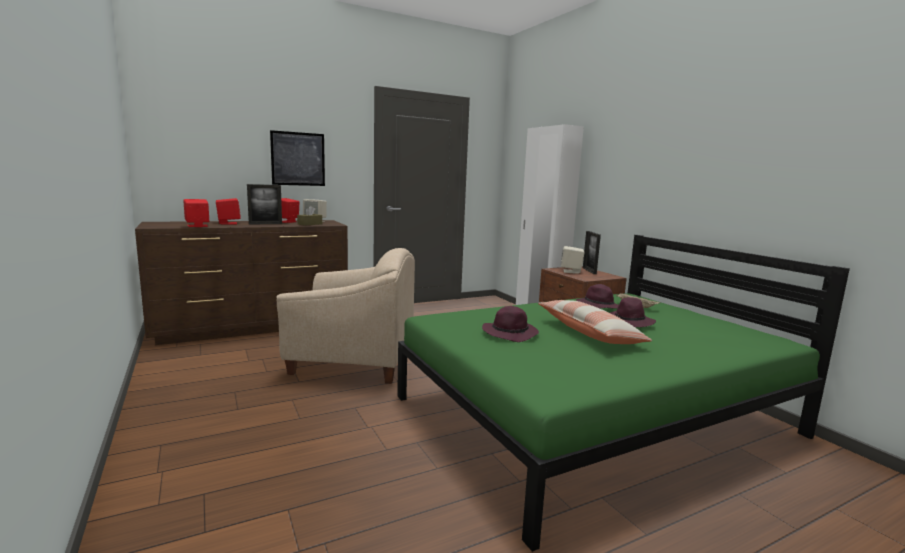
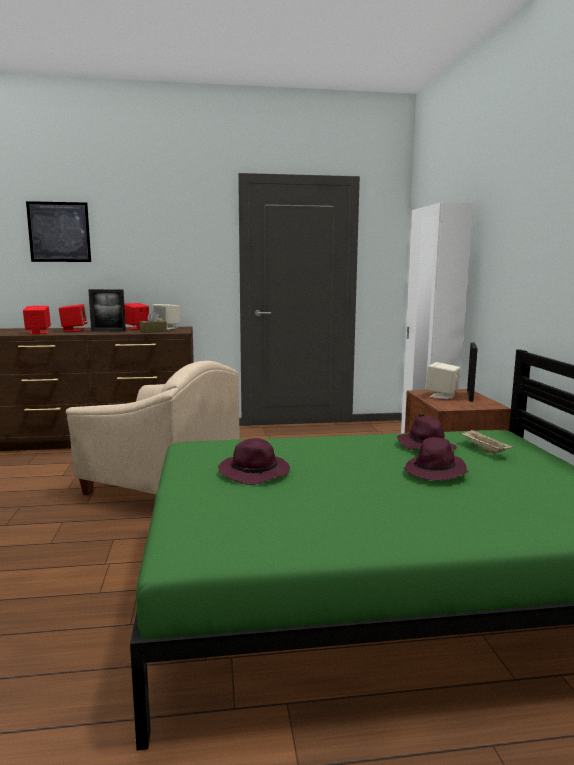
camera: 20 degrees right, 0 degrees up
(298, 159) = (153, 260): picture -> picture (59, 232)
(589, 333) = (357, 482): pillow -> none

